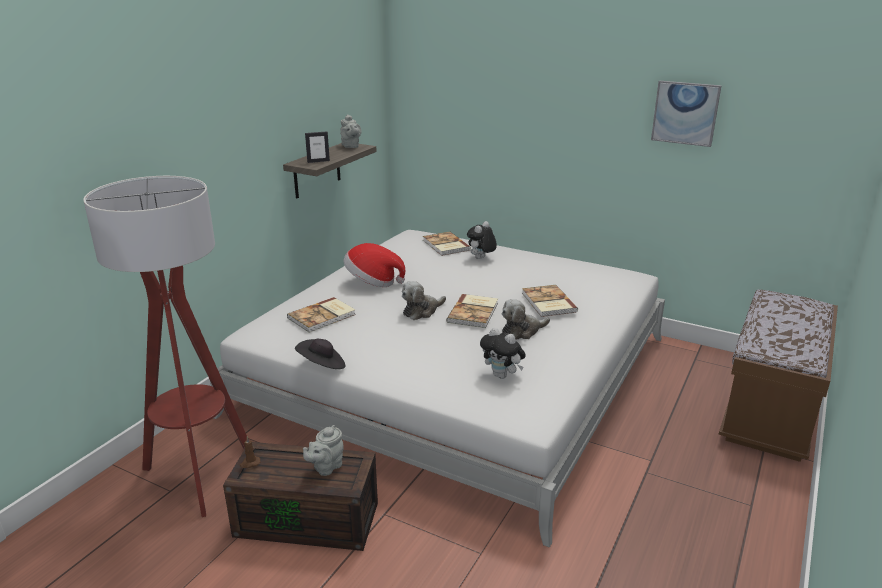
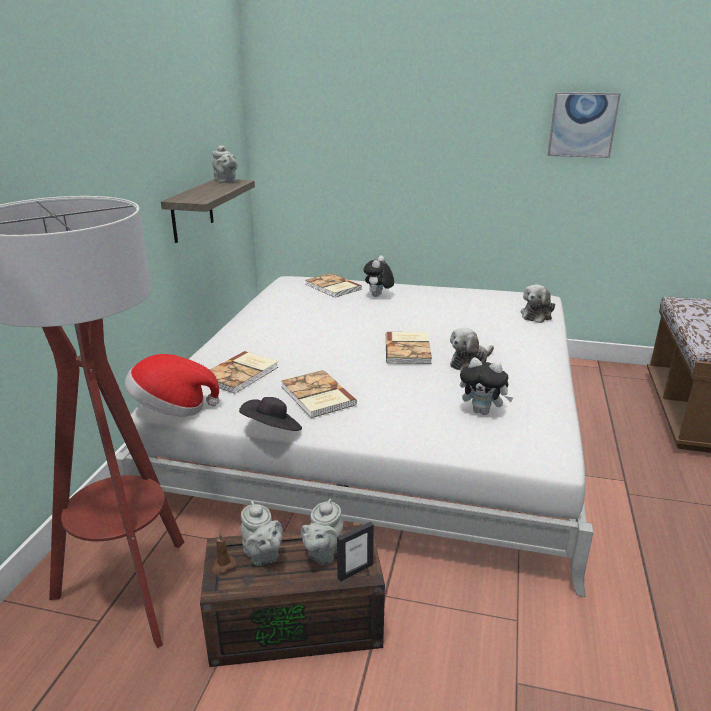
camera: 15 degrees left, 0 degrees up
(281, 461) = (262, 556): none -> grey teapot
(318, 161) = (201, 196): picture frame -> picture frame (355, 571)
(372, 282) = (277, 331): hat -> hat (172, 409)
(422, 311) = (351, 355): plush toy -> plush toy (537, 315)
(548, 303) = (477, 331): book -> book (316, 396)

